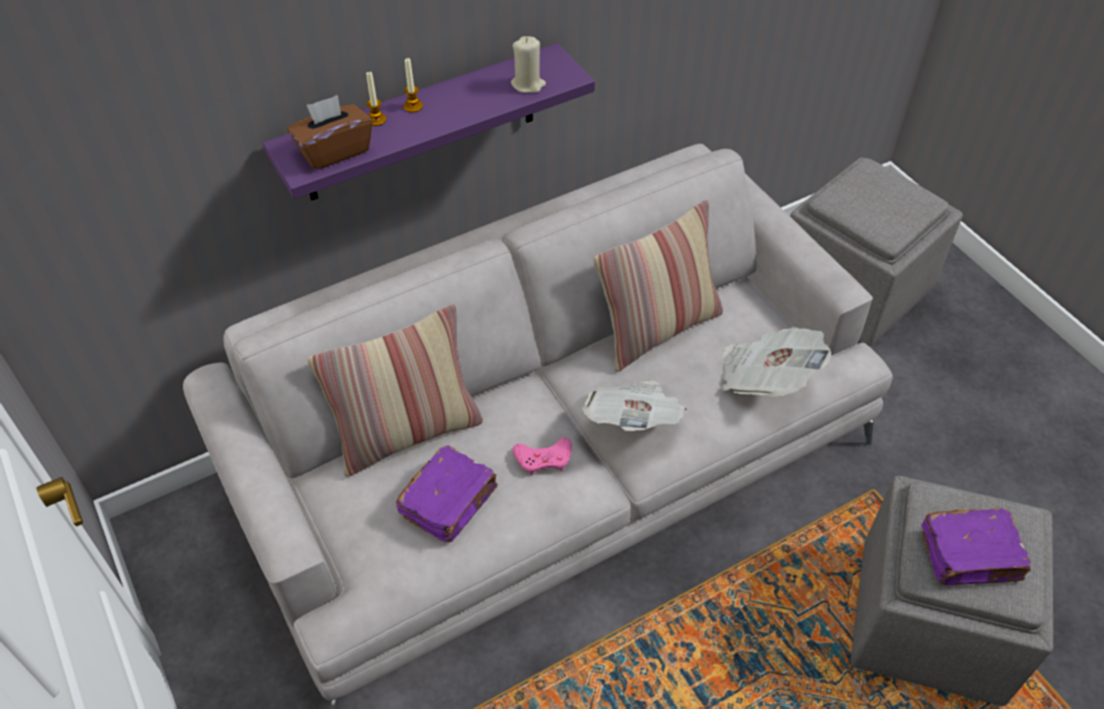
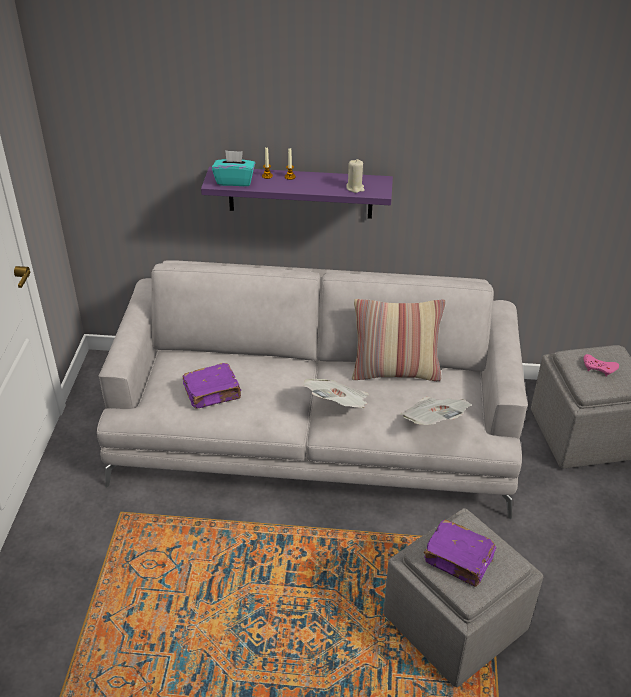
camera: 35 degrees right, 10 degrees down
(334, 151) = (234, 181): brown tissue box -> turquoise tissue box
(407, 433) = (222, 356): pillow -> none
(543, 459) = (275, 399): pink game controller -> pink game controller (599, 368)

